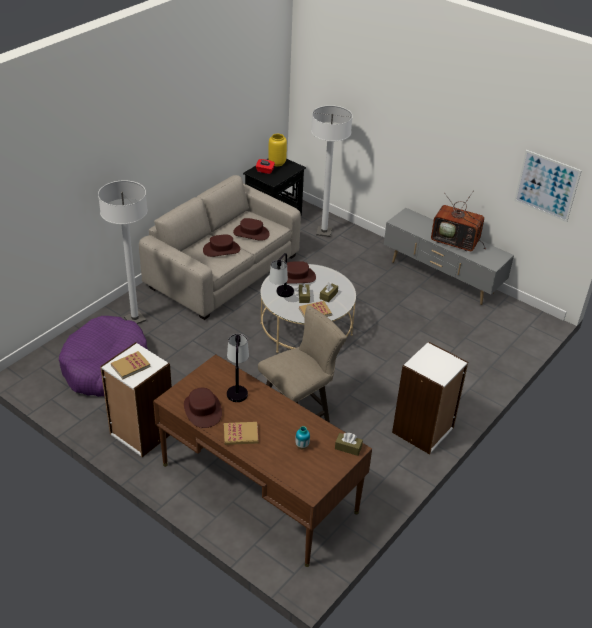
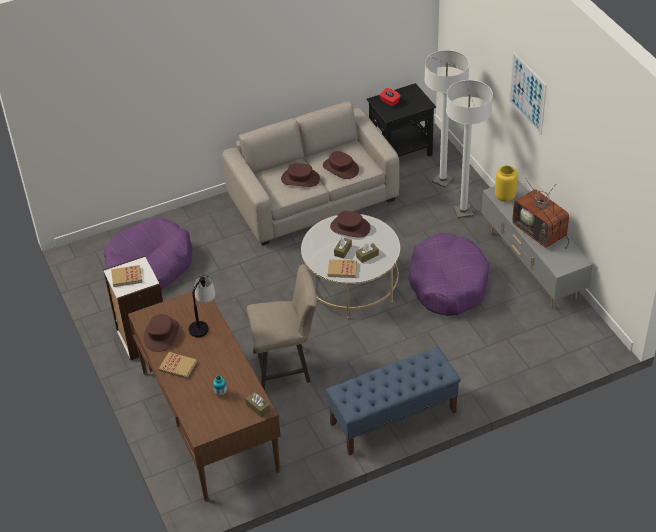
camera: 30 degrees right, 5 degrees up
(135, 319) = (200, 227): white floor lamp -> white floor lamp (463, 212)
(277, 163) = (408, 95): yellow vase -> yellow vase (504, 197)
(281, 297) = (321, 245): table lamp -> none
(386, 308) = (448, 283): none -> purple dog bed
(423, 431) = (393, 418): white bookcase -> blue bench
(547, 185) = (616, 201): picture -> picture (527, 93)

